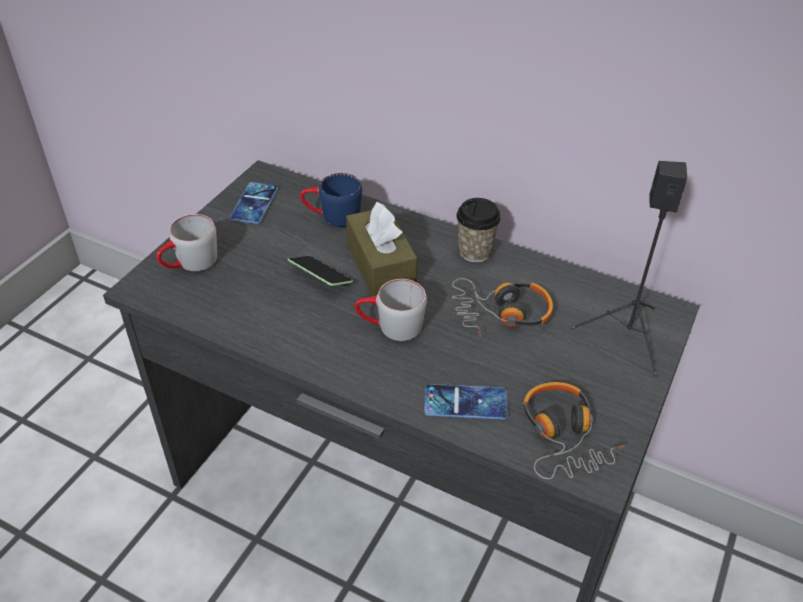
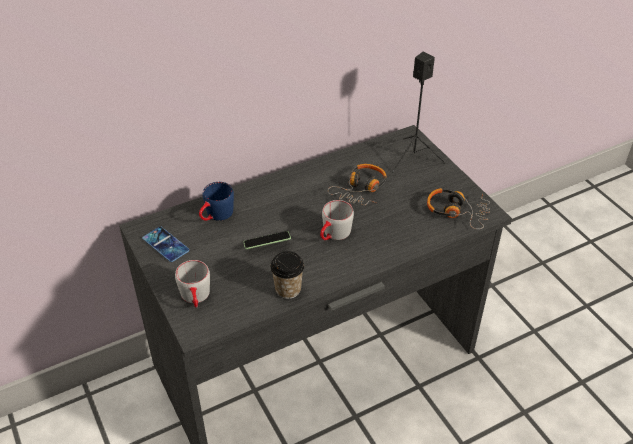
camera: 55 degrees left, 0 degrees up
(380, 265) = (280, 215): brown tissue box -> none
(465, 402) = (410, 233): phone -> none
(475, 252) = (305, 175): cup -> cup (288, 289)

